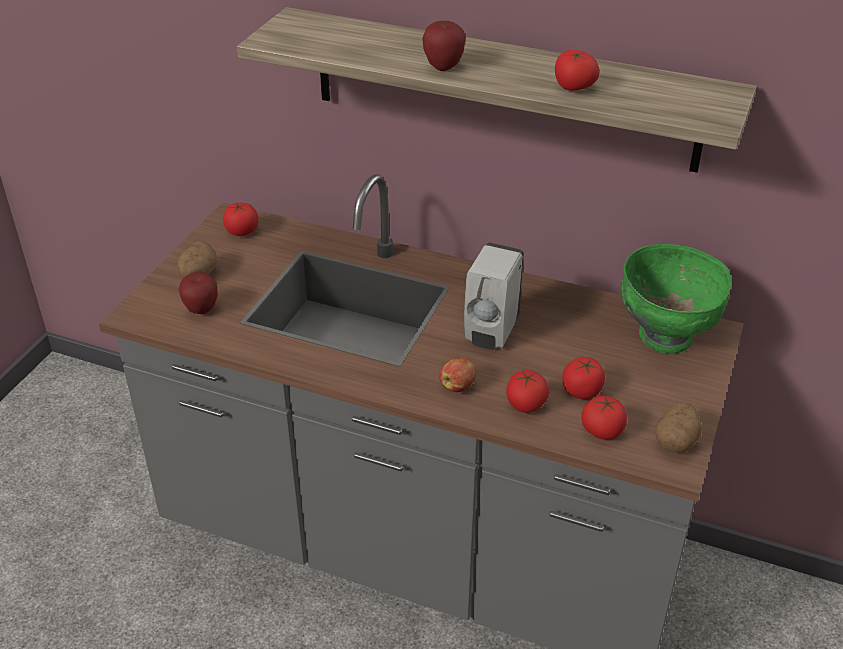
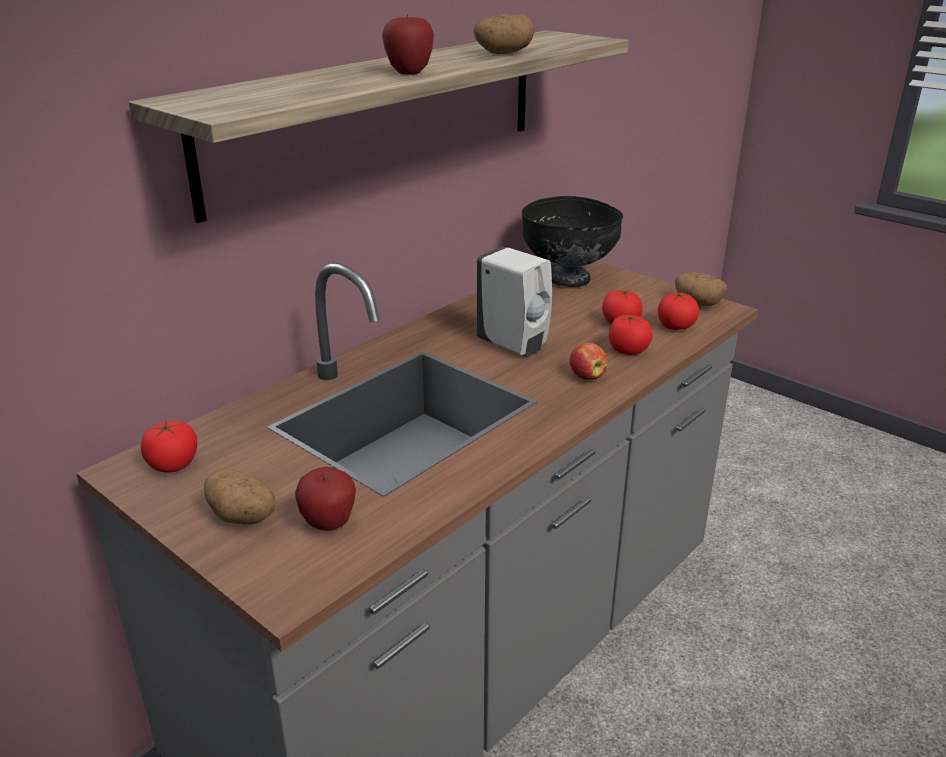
camera: 70 degrees left, 10 degrees down
(573, 87) = (503, 53): tomato -> potato
(664, 337) = (567, 279): green bowl -> black bowl

